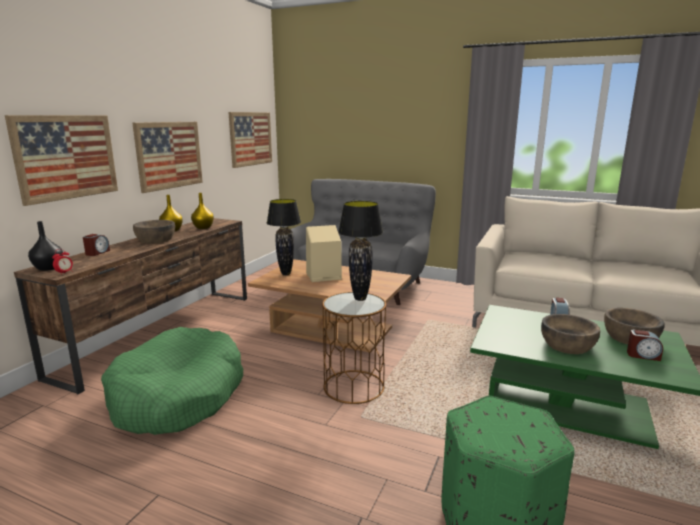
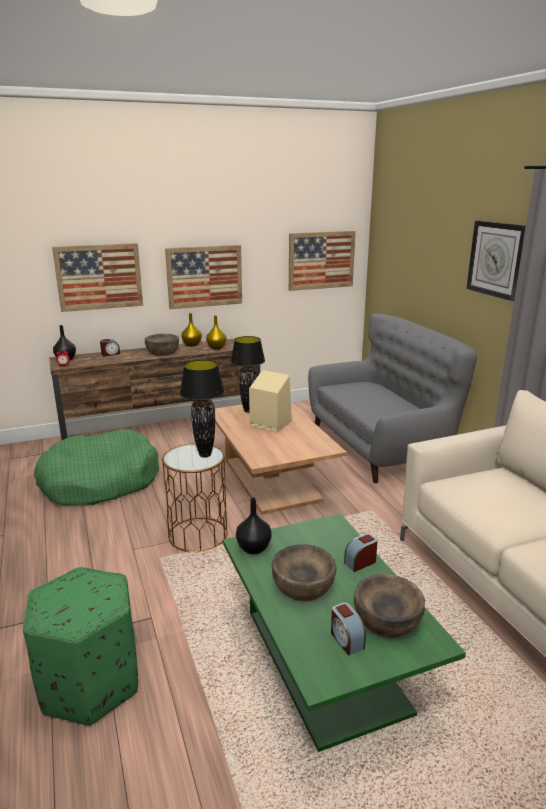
camera: 45 degrees right, 5 degrees up
(435, 117) = (497, 259): none -> wall clock
(500, 342) = (254, 549): none -> black vase

